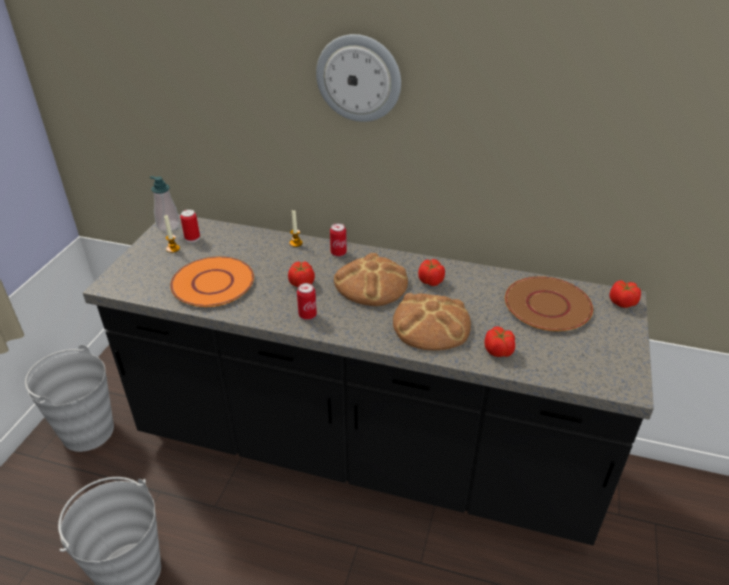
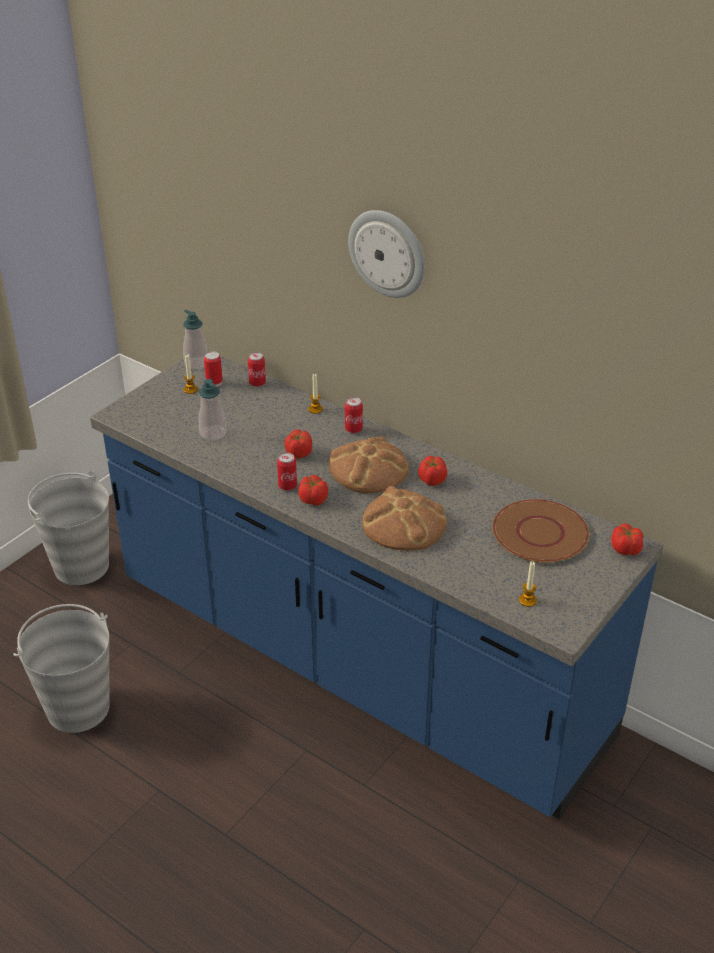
camera: 20 degrees right, 0 degrees up
(213, 283) = (213, 433): orange plate -> soap dispenser
(232, 231) = (257, 383): none -> can
(364, 452) = (357, 663): black counter -> blue counter
(498, 351) = (455, 565): tomato -> tomato (313, 500)
(580, 368) = (527, 600): none -> candle

